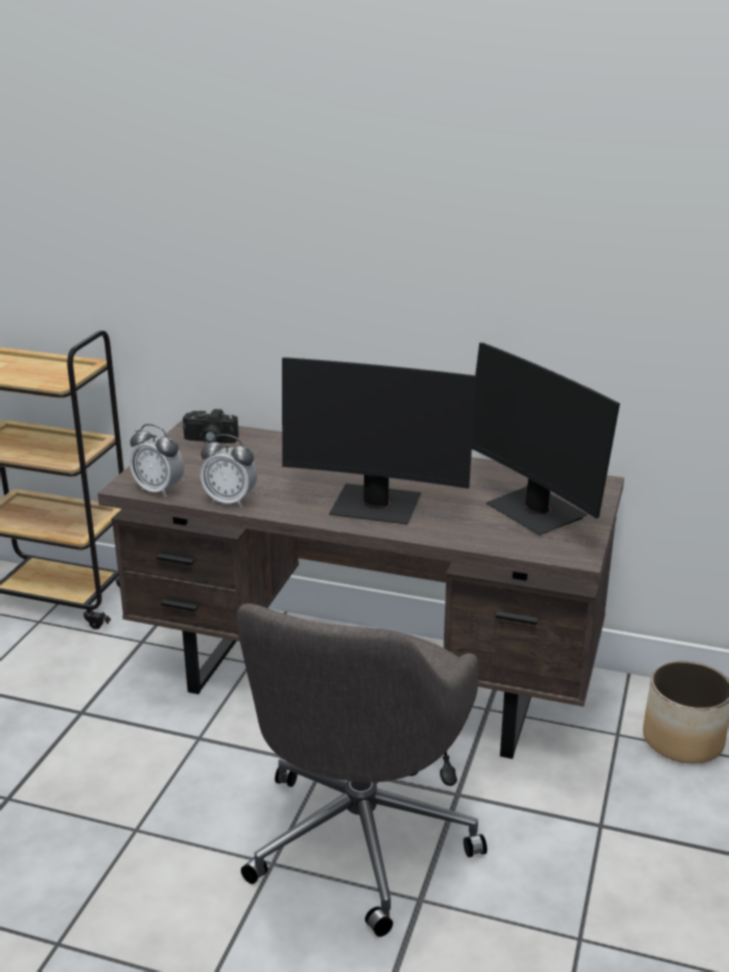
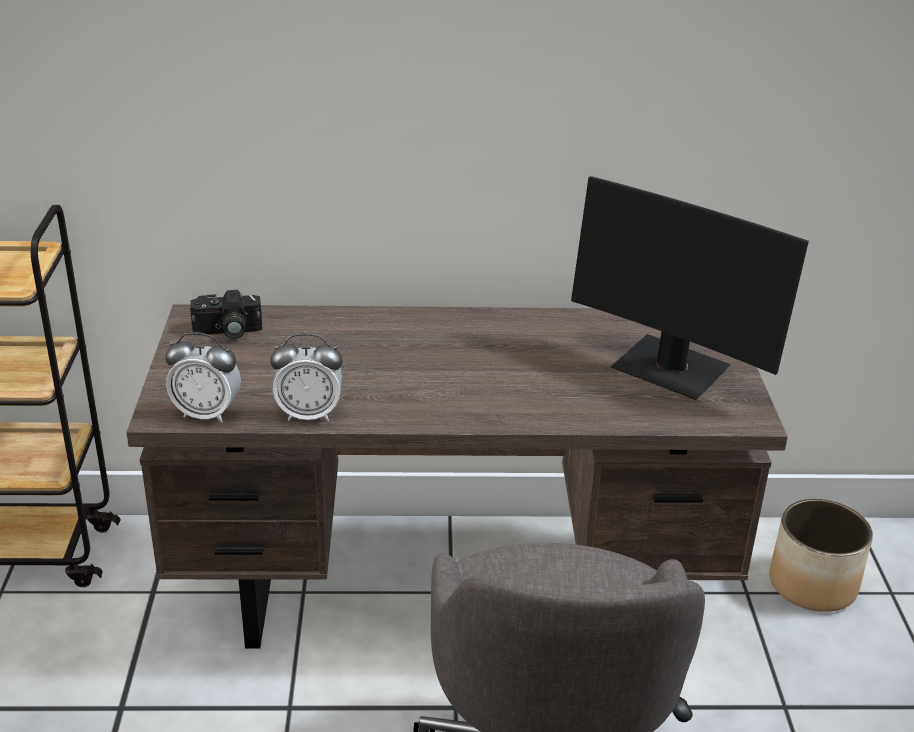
camera: 20 degrees left, 5 degrees up
(376, 506) = (490, 392): monitor -> none

